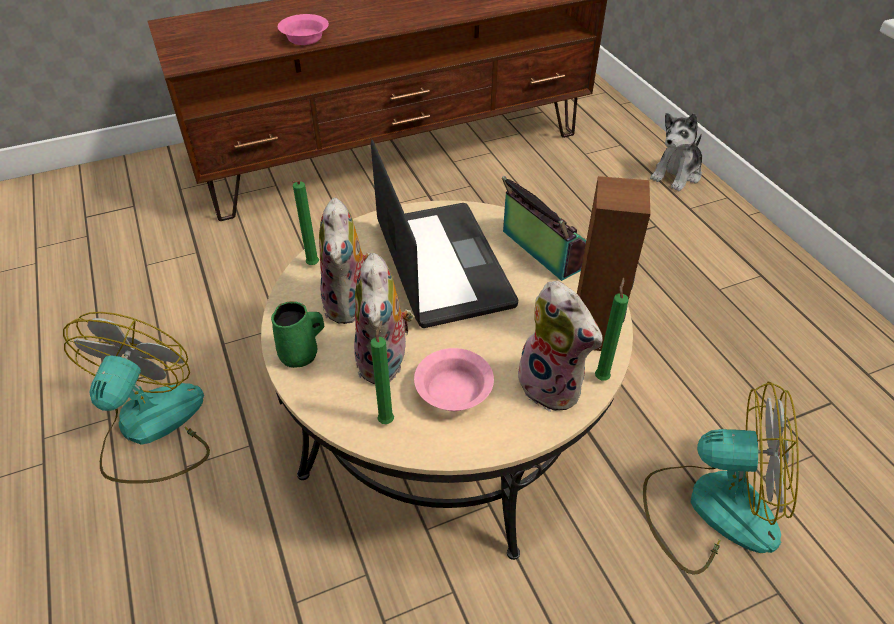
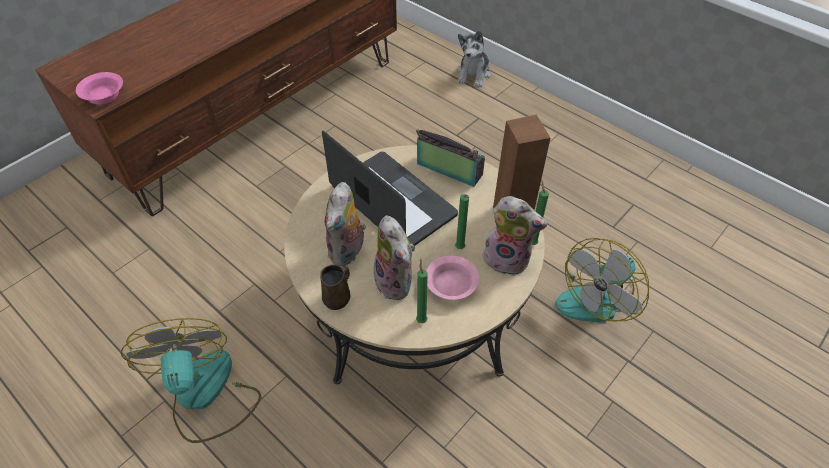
camera: 25 degrees left, 5 degrees up
(301, 354) = (338, 298): green mug -> brown mug
(306, 39) = (189, 52): pink bowl -> pink bowl (105, 96)
(312, 266) = (303, 233): green candle -> green candle (460, 249)
(350, 304) = (348, 251): plush toy -> plush toy turned 45 degrees clockwise
(710, 507) = (596, 296): fan -> fan turned 150 degrees clockwise

